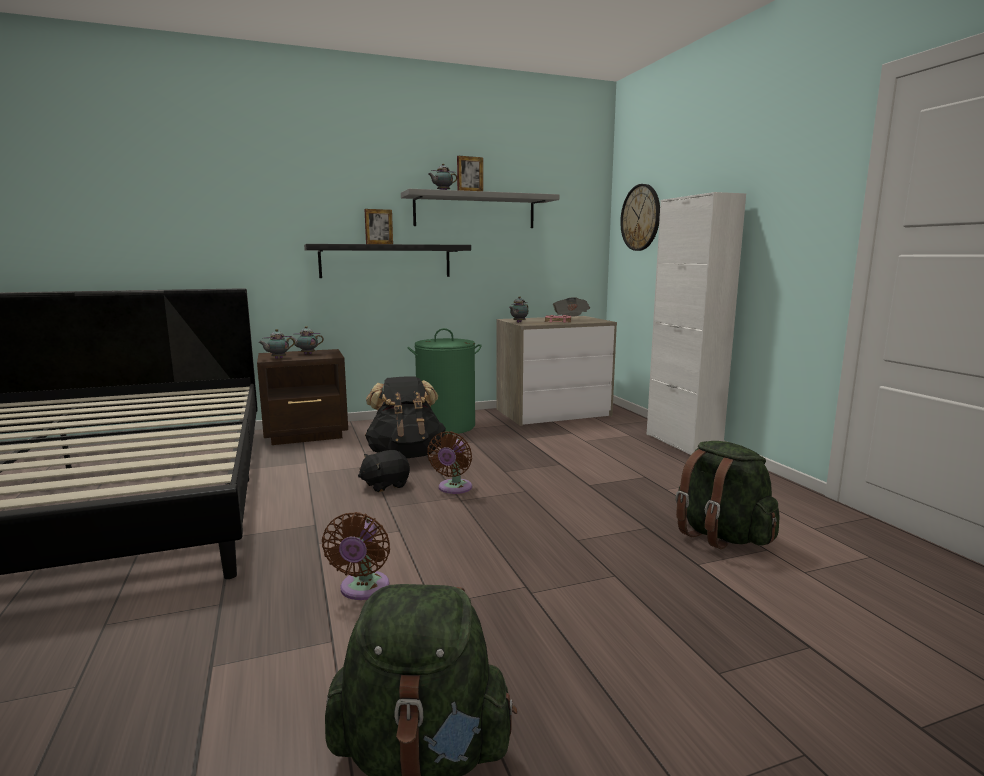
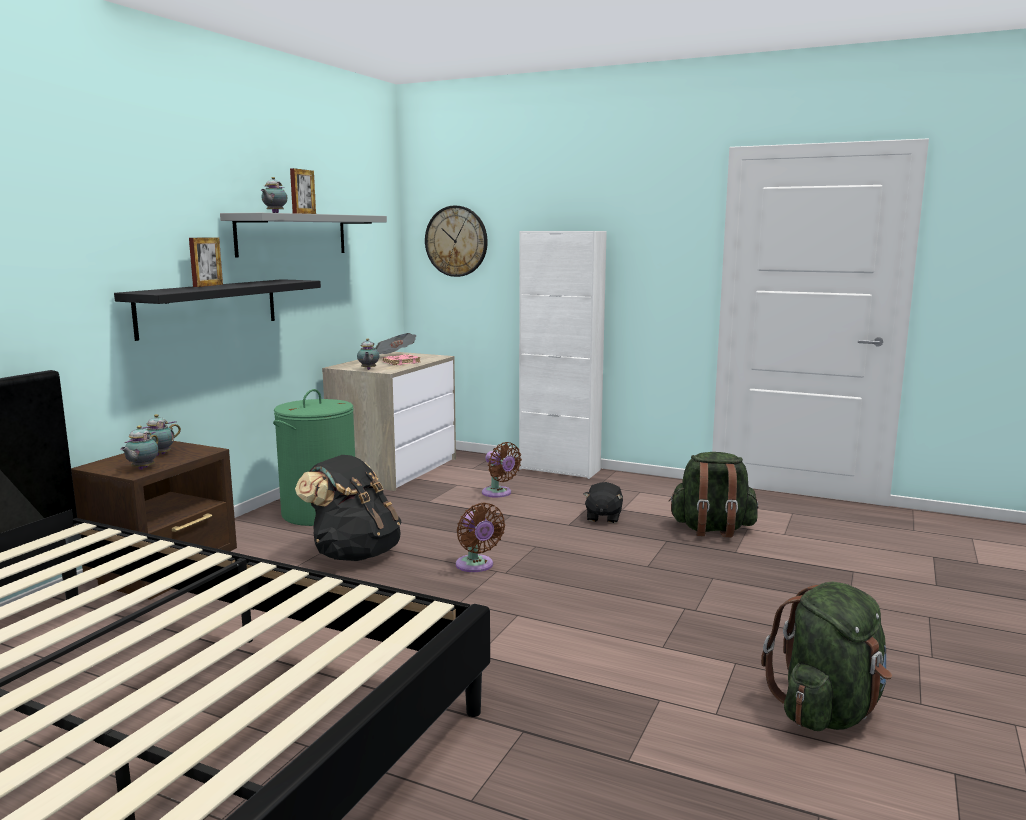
camera: 45 degrees left, 0 degrees up
(363, 589) = (598, 663): brown fan -> brown fan (498, 493)
(385, 485) = (407, 587): black plush toy -> black plush toy (603, 517)

